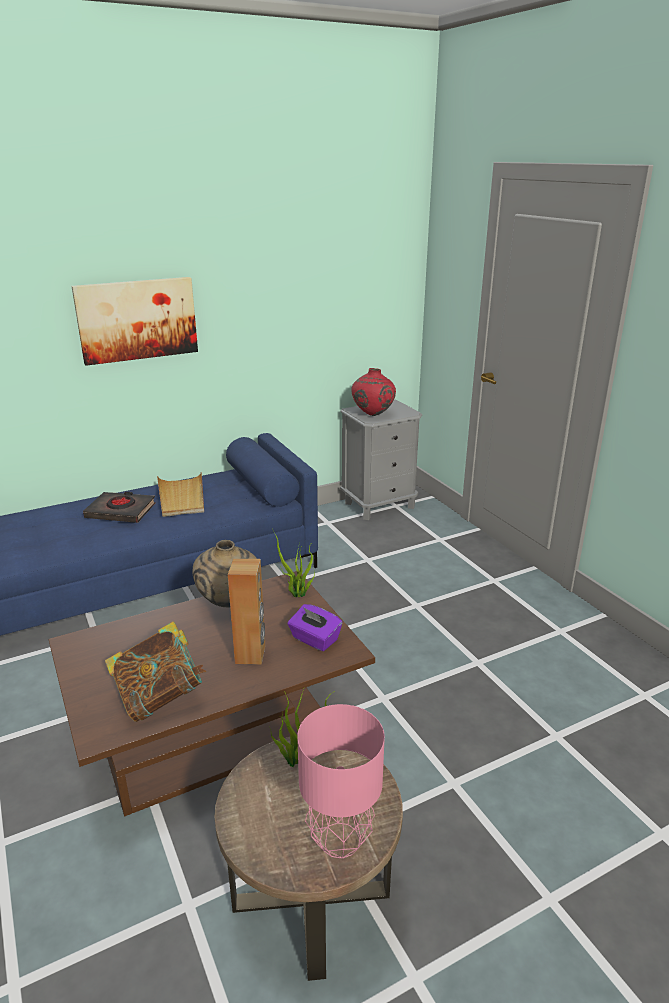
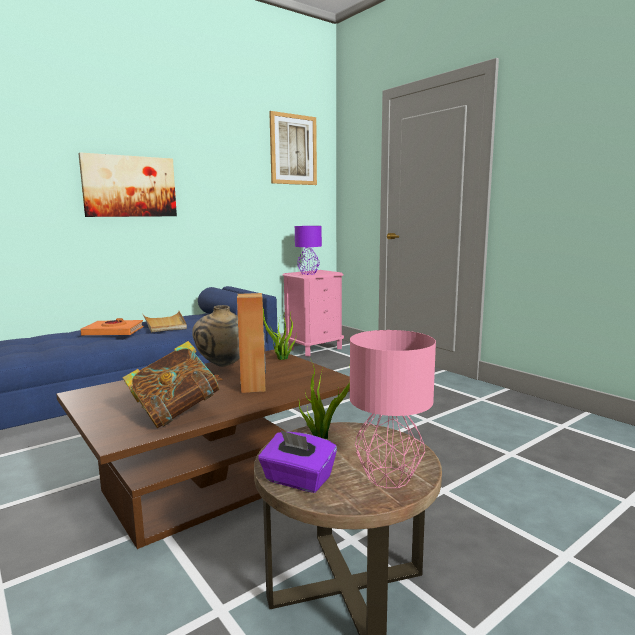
camera: 10 degrees left, 15 degrees down
(121, 511) = (113, 332): black book -> orange book
(314, 639) = (306, 377): purple tissue box -> purple tissue box (297, 480)
(362, 239) = (293, 149): none -> picture
(372, 415) = (308, 274): red vase -> purple table lamp
(379, 505) = (315, 349): grey nightstand -> pink nightstand

